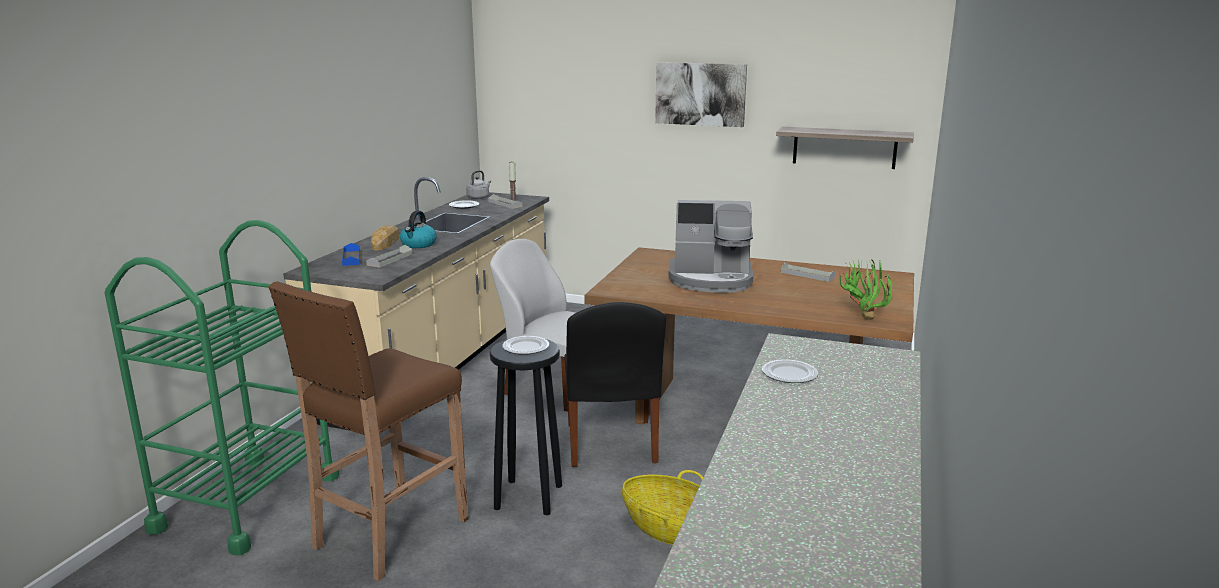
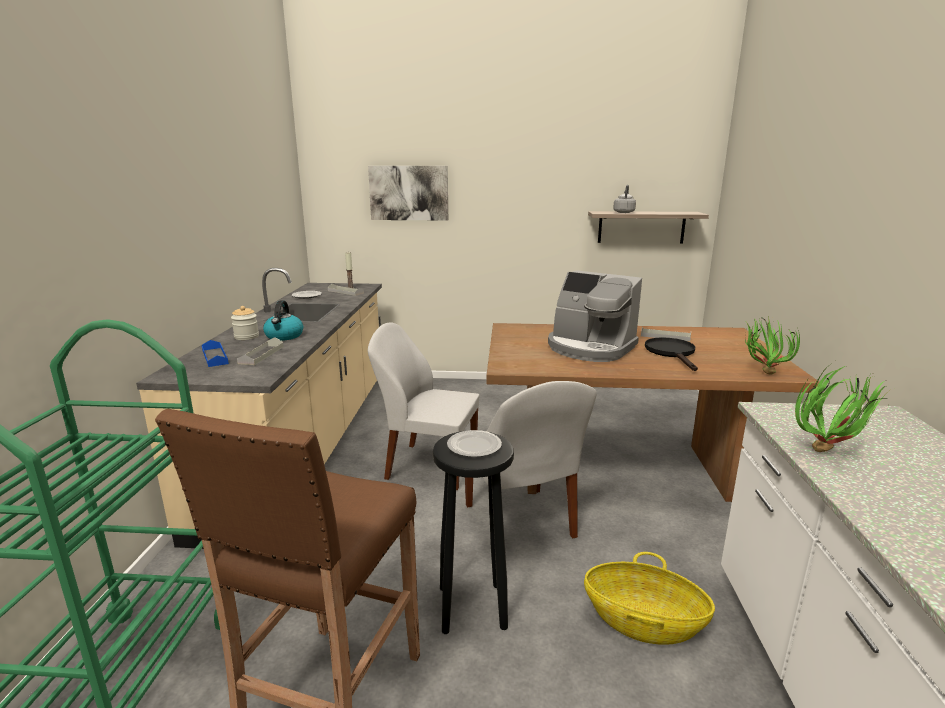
camera: 15 degrees left, 0 degrees up
(386, 242) = (246, 337): bread -> jar
(479, 197) = (316, 288): grey kettle -> grey kettle (624, 212)
(611, 445) = (520, 523): black chair -> white chair
(700, 94) = (516, 185): picture -> picture (409, 193)
(711, 279) = (590, 348): coffee machine -> coffee machine turned 45 degrees clockwise
(790, 375) = (832, 453): plate -> potted plant
(792, 291) = (672, 353): none -> black frying pan

